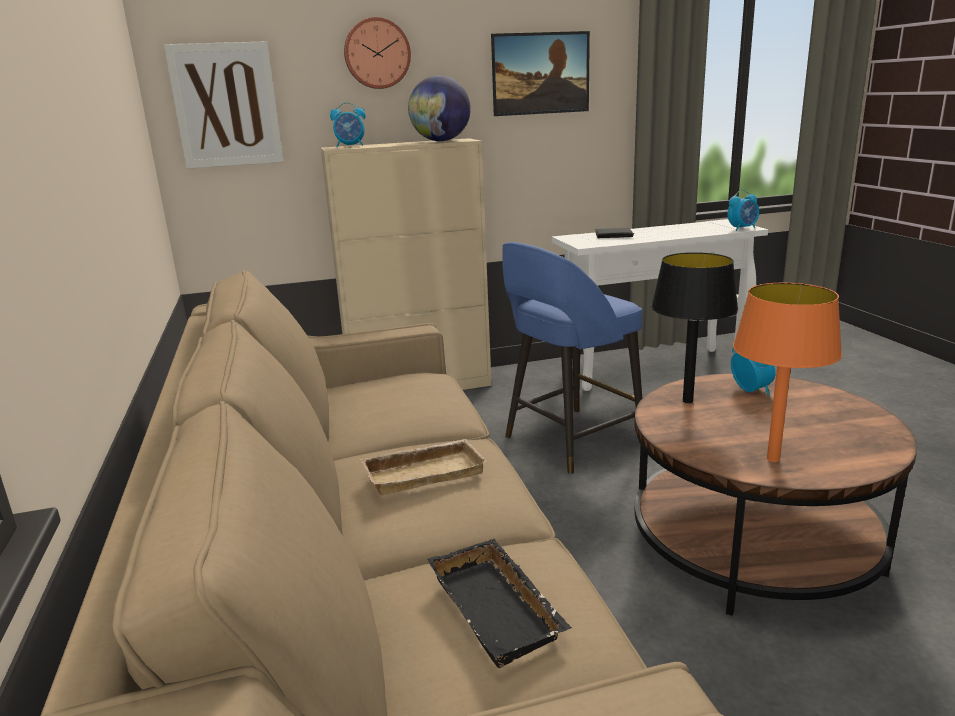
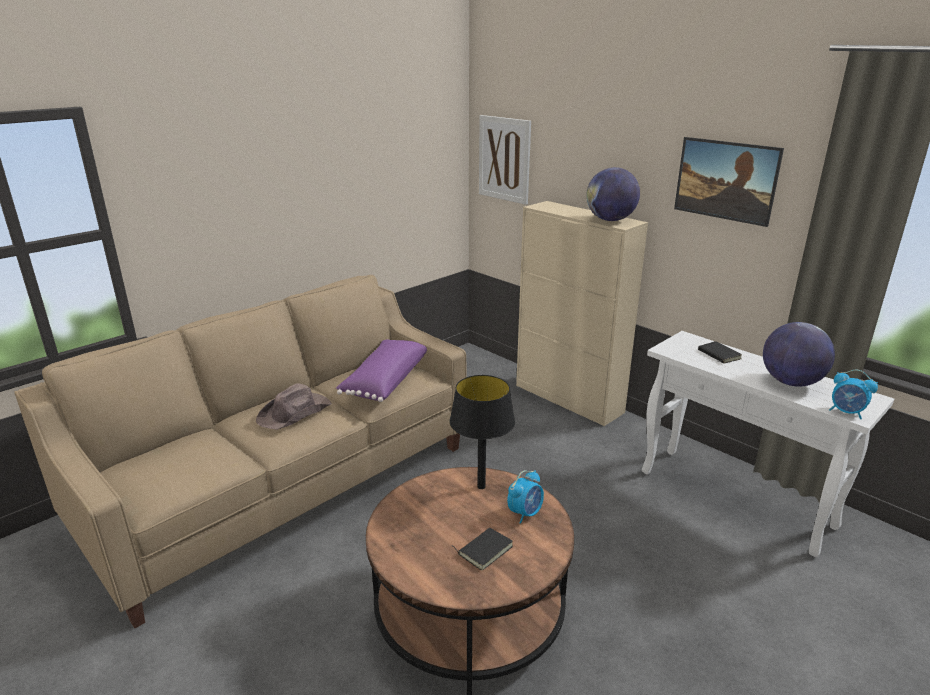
camera: 60 degrees right, 5 degrees up
(350, 146) = (556, 206): alarm clock -> none
(377, 54) = (595, 139): wall clock -> none
(404, 397) = (384, 381): none -> purple pillow
(424, 472) = (295, 413): beige tray -> brown hat
(500, 608) = (185, 464): black tray -> none
(570, 441) = (548, 488): blue stool -> none
(682, 230) = (791, 382): none -> globe
(773, 459) = (405, 537): orange table lamp -> none
(811, 421) = (484, 550): none -> black book

